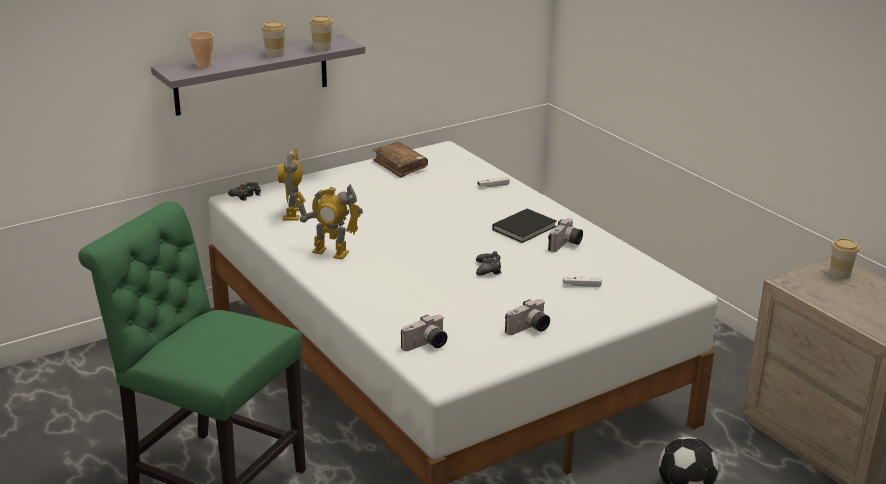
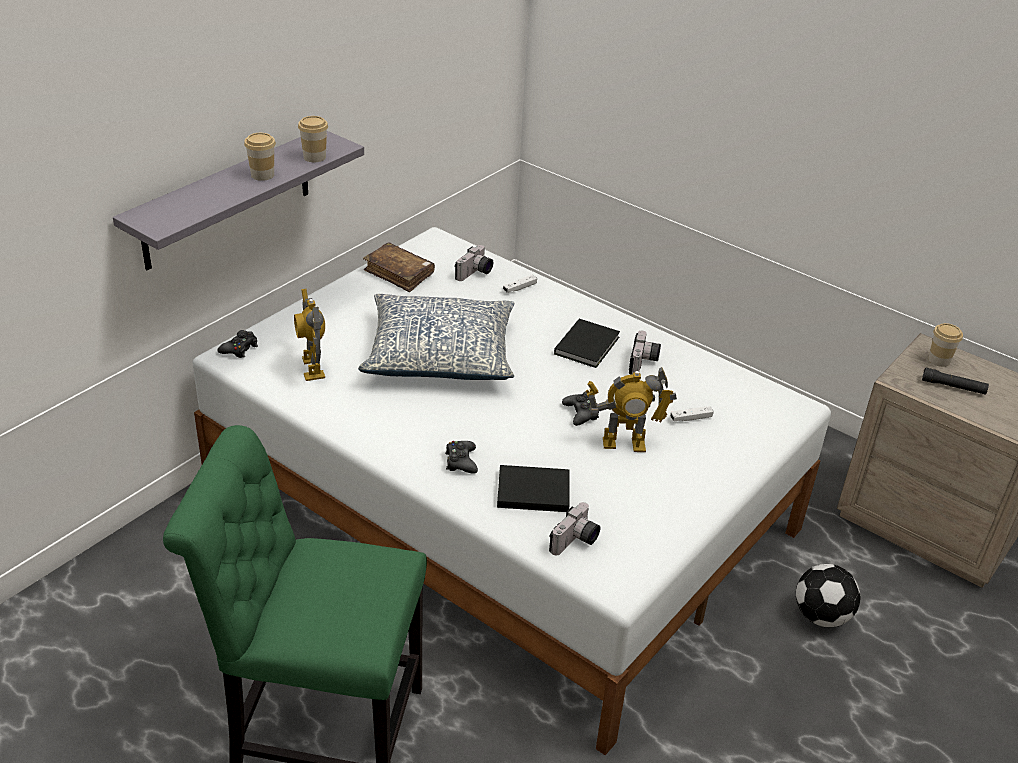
camera: 20 degrees left, 10 degrees up
(203, 65) = (183, 207): cup -> none
(330, 252) = (390, 421): toy robot -> toy robot (624, 444)
(368, 284) = (461, 461): none -> black game controller
(398, 218) = (440, 355): none -> pillow
(412, 309) = (531, 490): none -> black book
(529, 329) = (671, 494): camera -> camera (475, 273)
(840, 294) = (953, 387): none -> black flashlight

